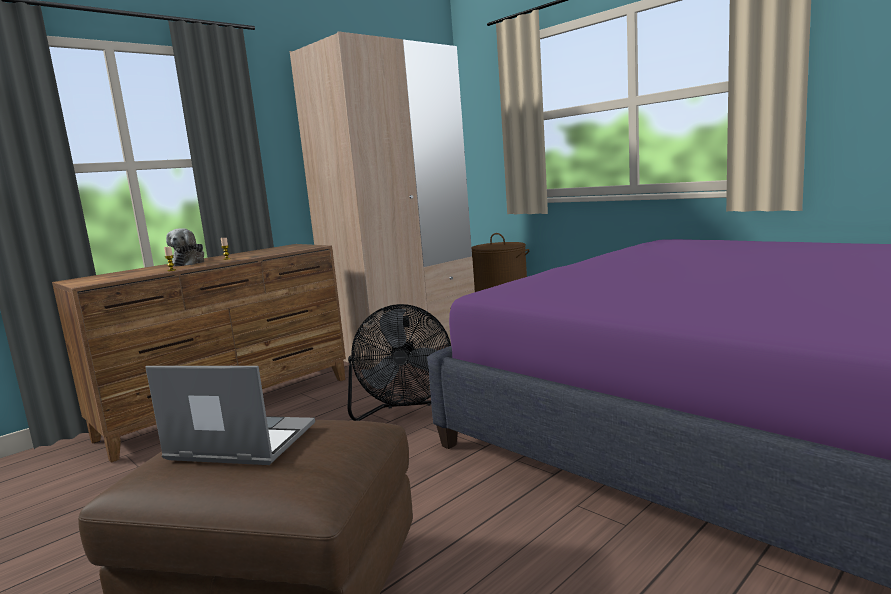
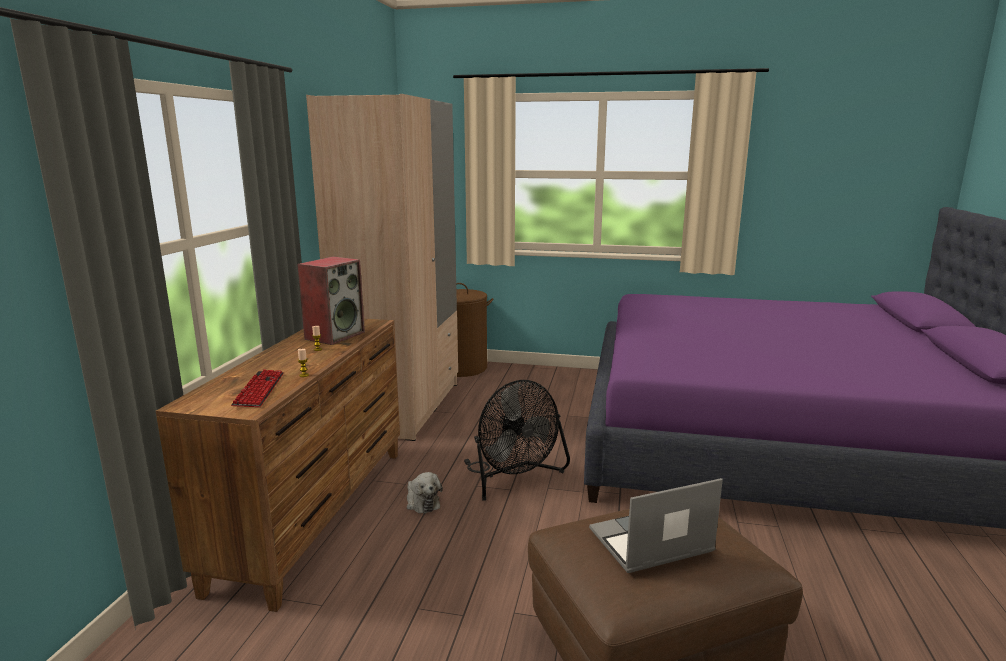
camera: 35 degrees left, 5 degrees up
(124, 275) = (259, 390): none -> keyboard
(190, 263) = (282, 360): plush toy -> plush toy (422, 502)
(263, 252) = (335, 335): none -> speaker

